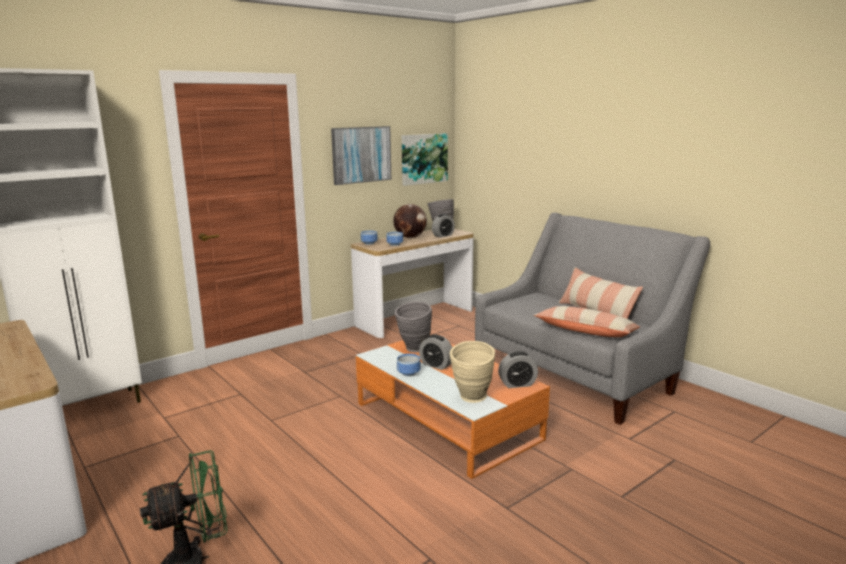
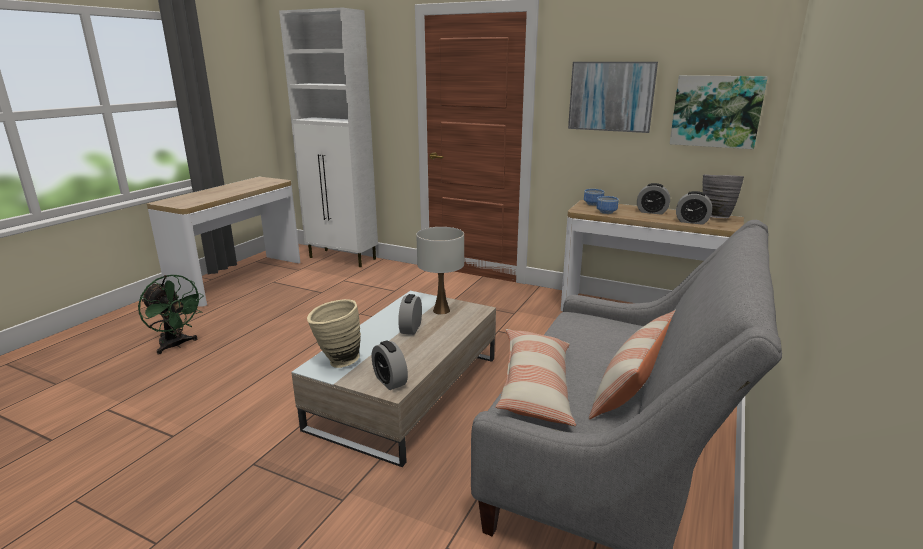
camera: 65 degrees right, 5 degrees up
(407, 373) = (381, 320): bowl -> none
(410, 237) = (651, 212): globe -> alarm clock
(414, 350) = (441, 311): grey vase -> white table lamp
(446, 420) = (407, 391): orange coffee table -> beige coffee table

